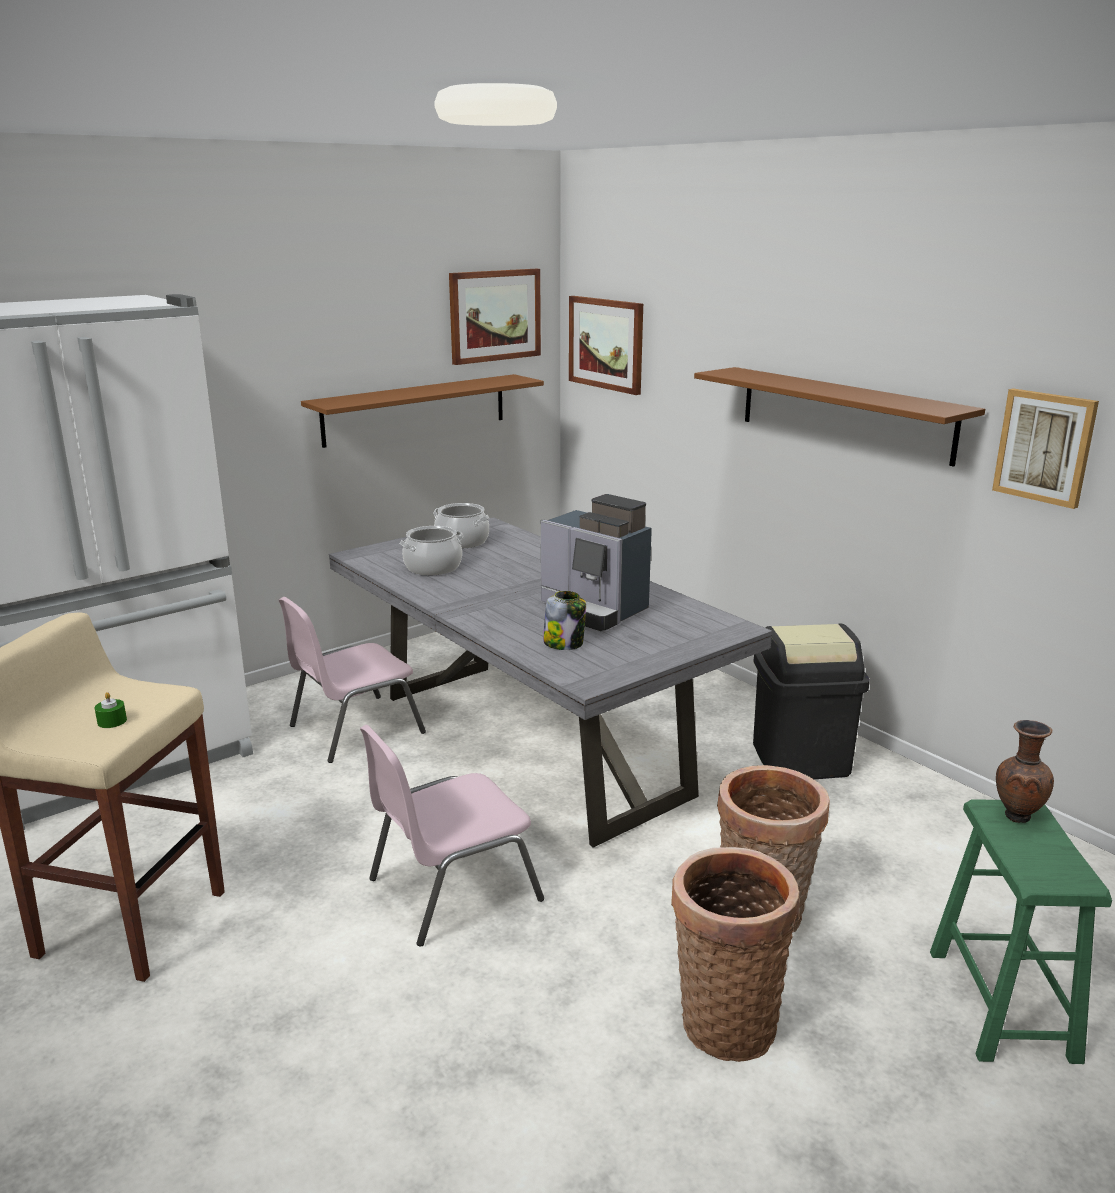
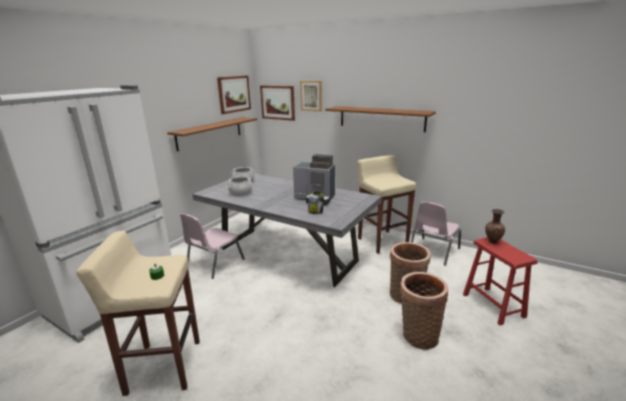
camera: 20 degrees left, 0 degrees up
(451, 889) = (293, 315): pink chair -> pink chair (433, 251)
(800, 759) = (382, 241): black trash can -> beige stool
(1002, 1004) = (493, 305): green stool -> red stool
(1045, 447) = (458, 122): picture -> picture (311, 95)

